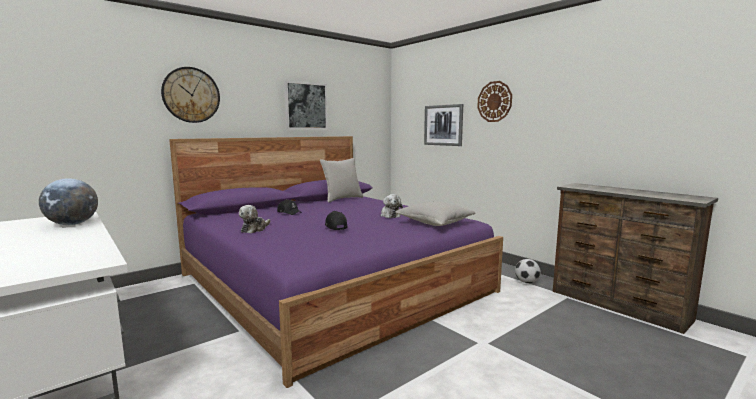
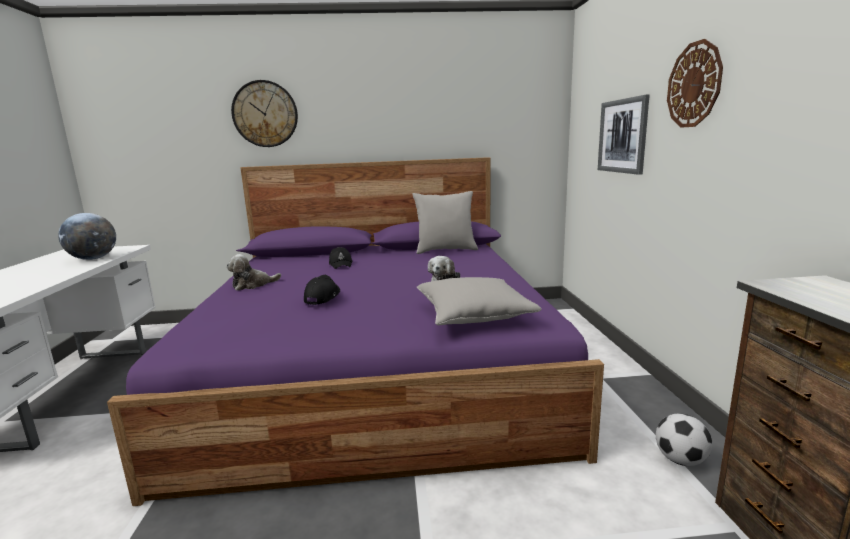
camera: 35 degrees right, 5 degrees up
(305, 106) = (417, 117): picture -> none

